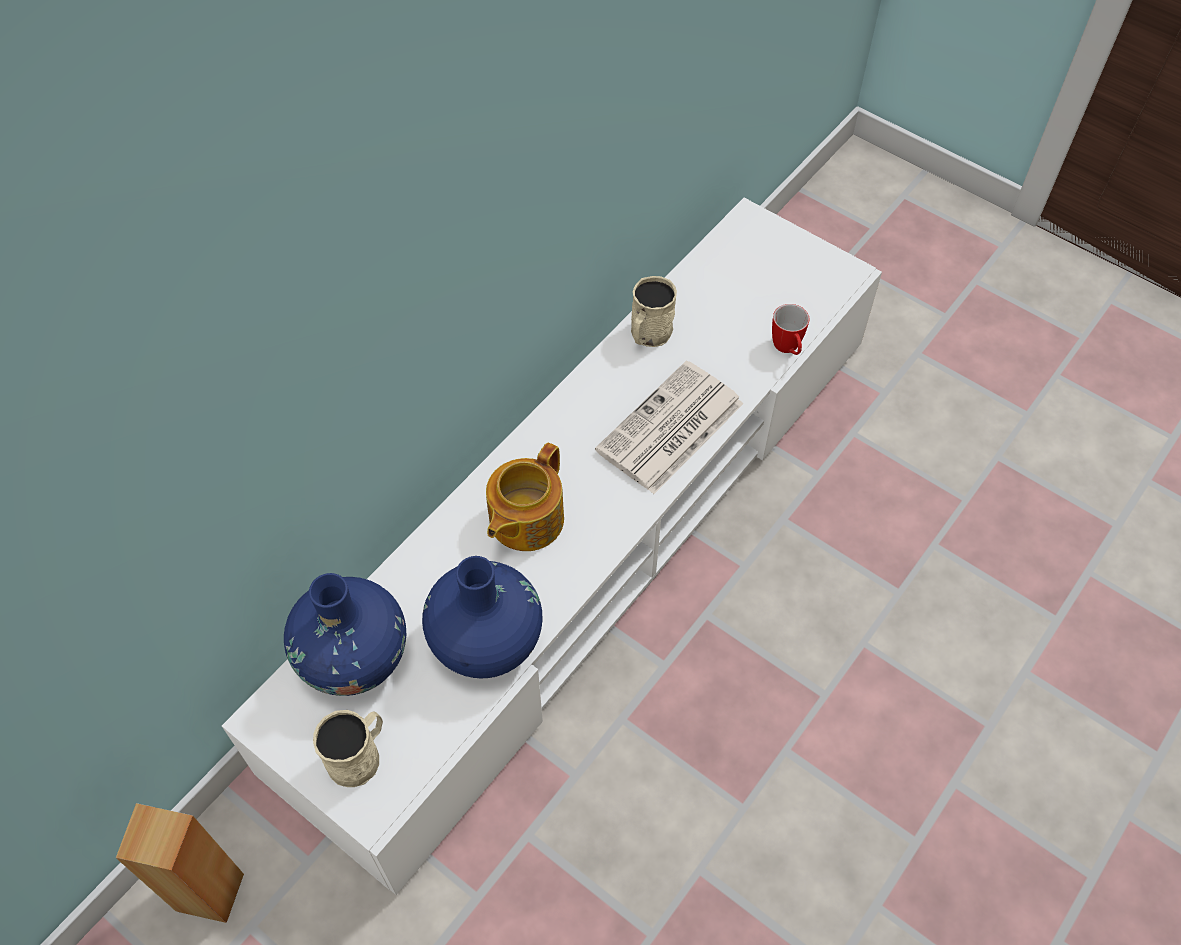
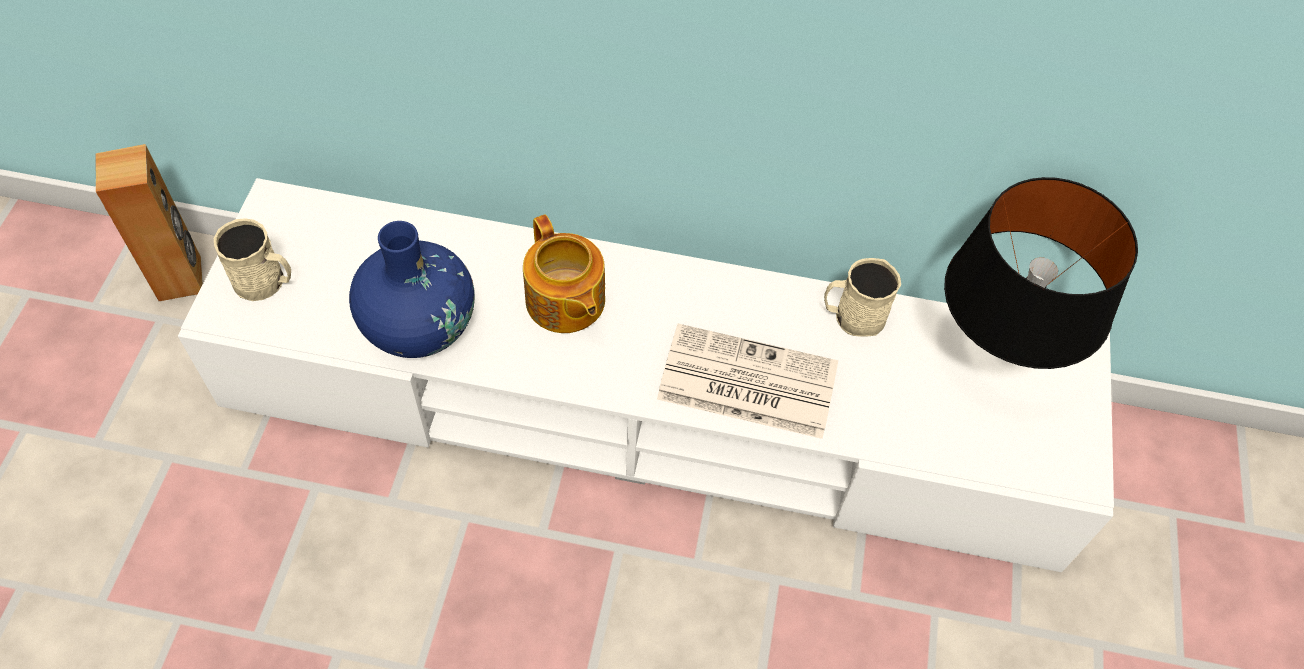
camera: 60 degrees right, 0 degrees up
(354, 657) = (358, 236): blue vase -> none
(524, 520) = (565, 302): teapot -> teapot turned 120 degrees counterclockwise
(728, 267) = (997, 355): none -> black table lamp
(787, 350) = (924, 456): mug -> none

